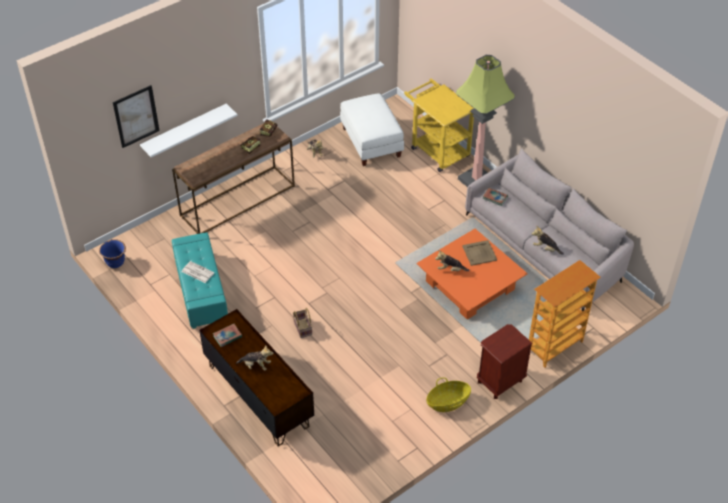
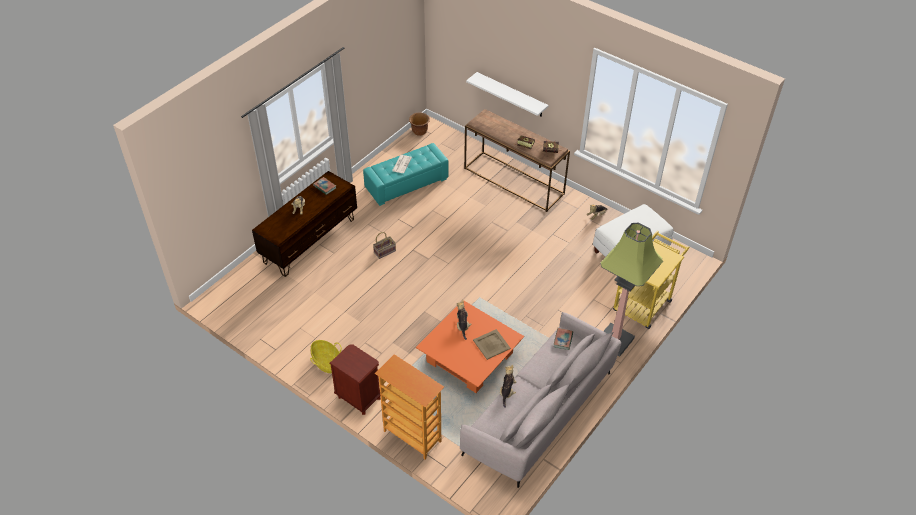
camera: 75 degrees right, 0 degrees up
(116, 263) = (419, 132): blue planter -> brown planter
(136, 116) = (479, 47): picture -> none

